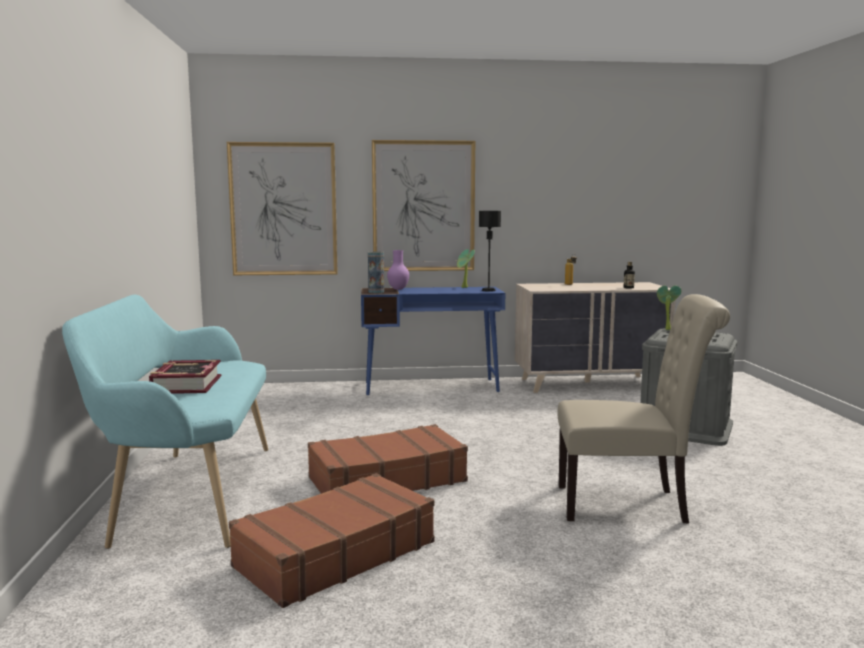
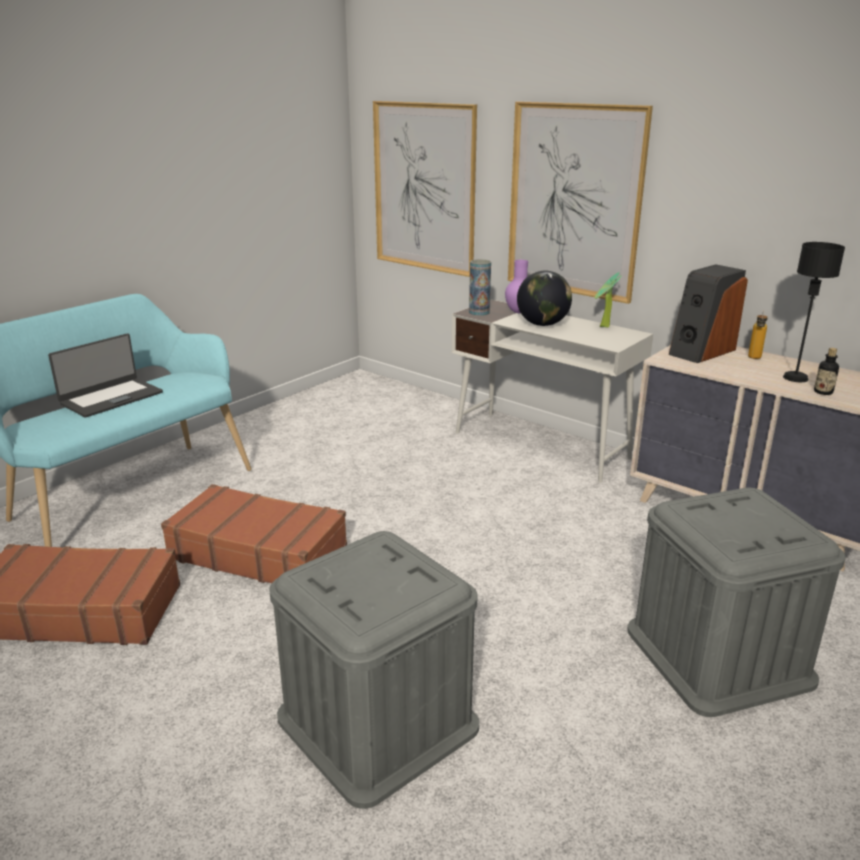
camera: 45 degrees right, 15 degrees up
(186, 385) = (111, 398): book -> laptop
(430, 291) = (542, 324): none -> globe
(432, 387) = (541, 445): blue desk -> white desk
(488, 290) = (613, 341): black table lamp -> black table lamp (795, 378)
(542, 286) = (701, 351): none -> speaker
(629, 504) = (377, 721): beige chair -> grey storage box
(666, 329) = (749, 493): potted plant -> none

